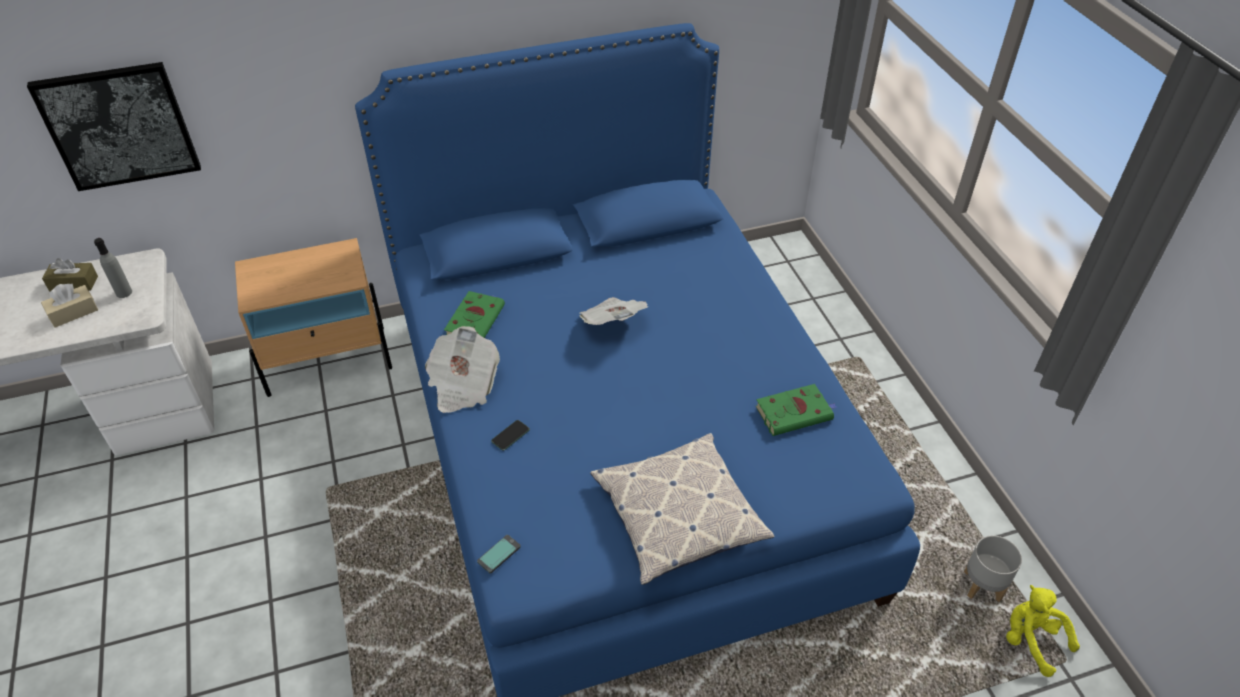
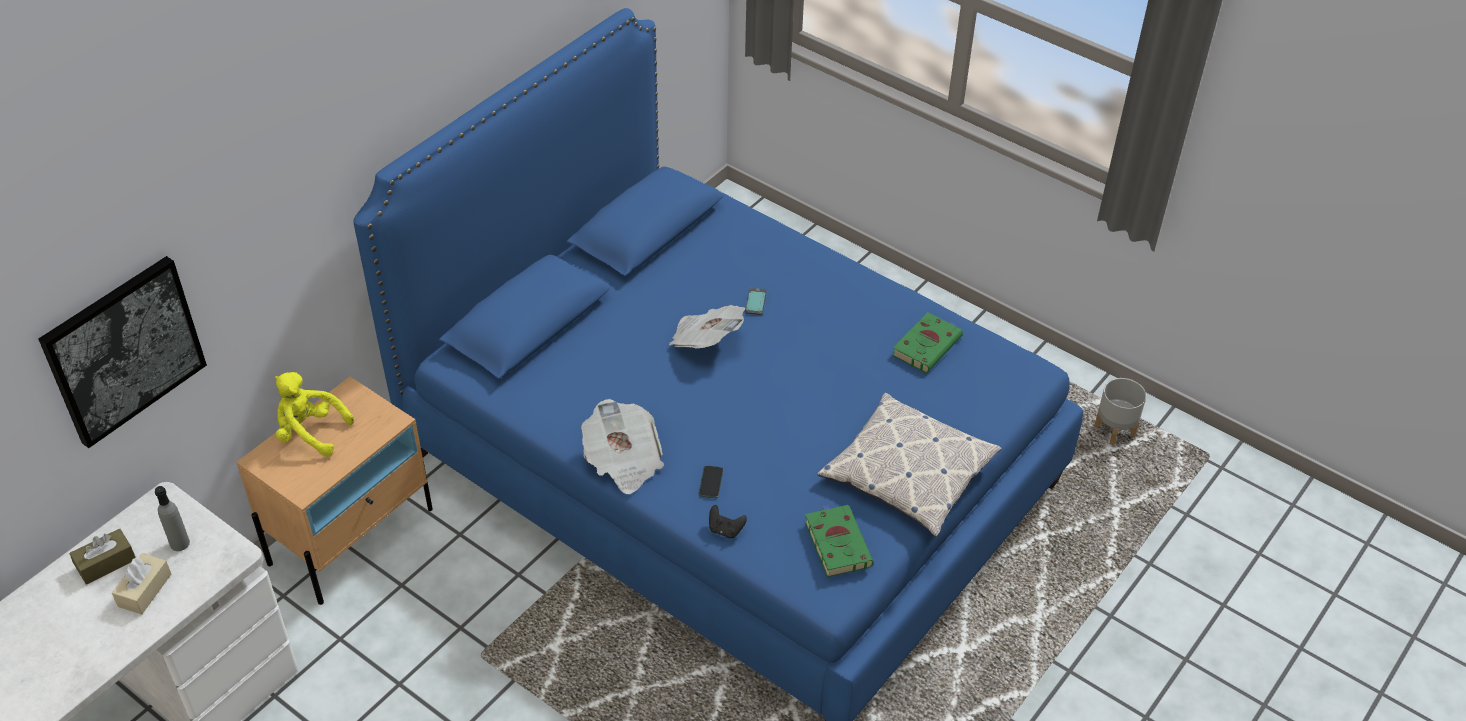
camera: 35 degrees left, 0 degrees up
(475, 320) = (574, 397): green book -> green book (836, 542)
(485, 480) = (725, 530): none -> black game controller
(498, 554) = (795, 580): phone -> phone (755, 302)
(1031, 640) = (1176, 453): yellow plush toy -> yellow plush toy (310, 433)

